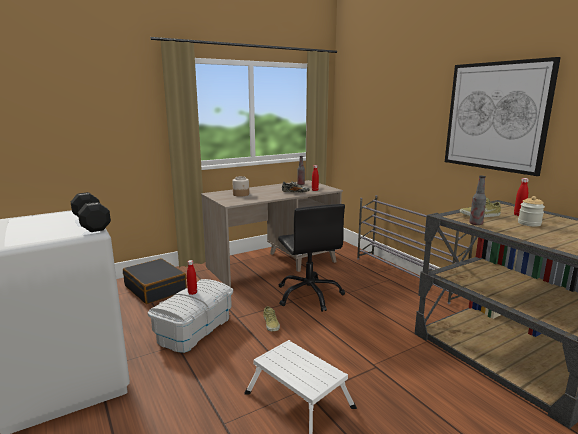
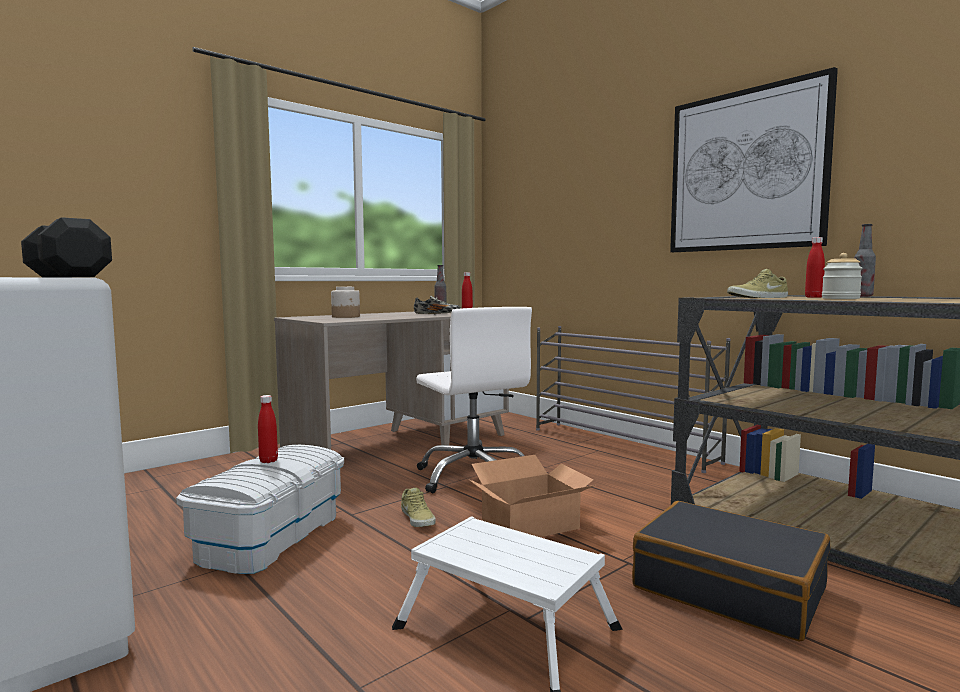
camera: 10 degrees left, 10 degrees down
(156, 288) = (186, 485): black suitcase -> black suitcase (729, 588)
(309, 295) = (474, 476): black office chair -> white office chair
(331, 334) = (531, 524): none -> cardboard box
(475, 224) = (764, 298): bottle -> bottle (862, 296)

